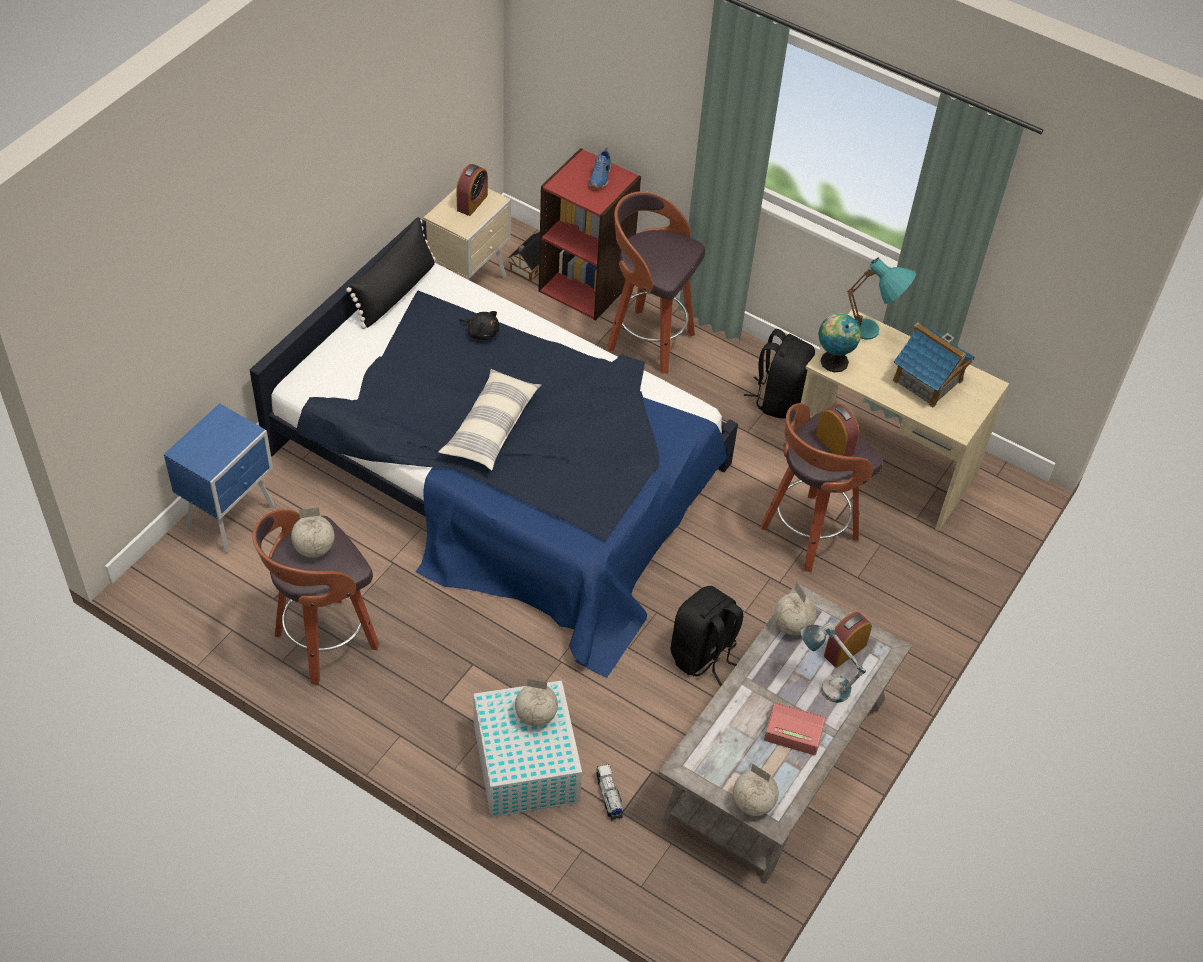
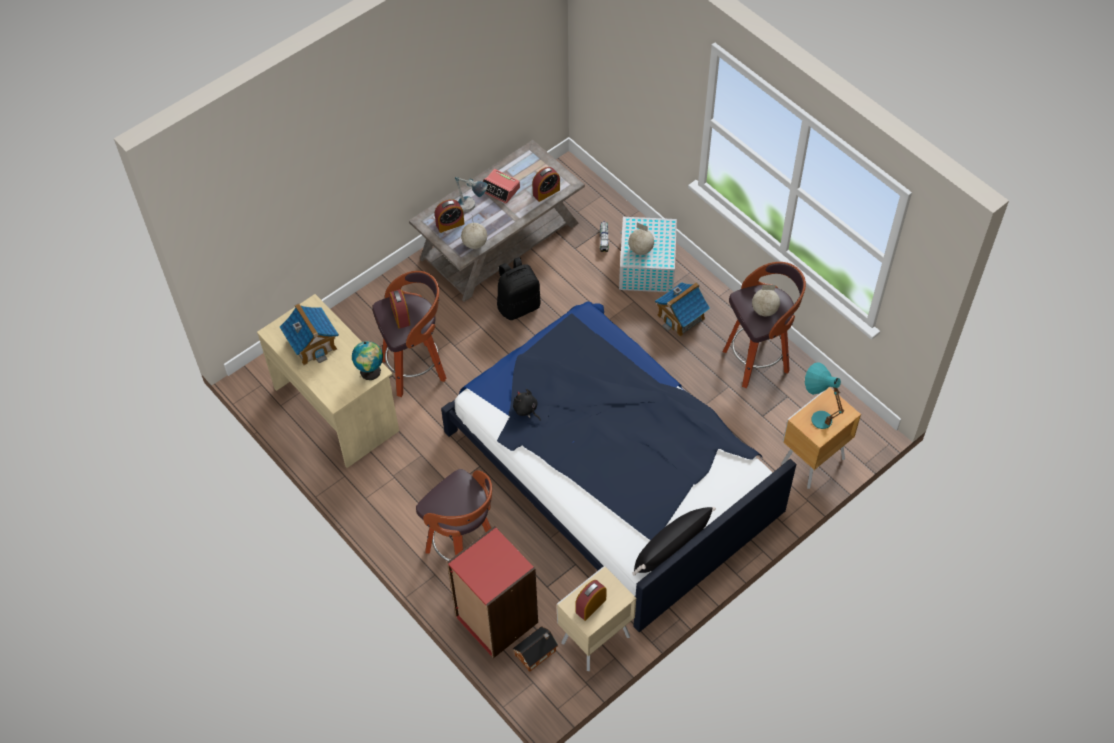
camera: 160 degrees left, 5 degrees up
(233, 517) = (811, 462): blue nightstand -> brown nightstand
(452, 688) = (681, 317): none -> toy house
(482, 332) = (612, 491): black plush toy -> black plush toy (526, 410)
(491, 427) = (625, 407): pillow -> none
(601, 177) = (481, 567): blue shoe -> none
(717, 741) = (546, 192): none -> alarm clock
(752, 803) = (539, 160): globe -> none
(778, 398) = (385, 478): black backpack -> none
(874, 334) = (329, 388): turquoise table lamp -> turquoise table lamp (816, 414)

